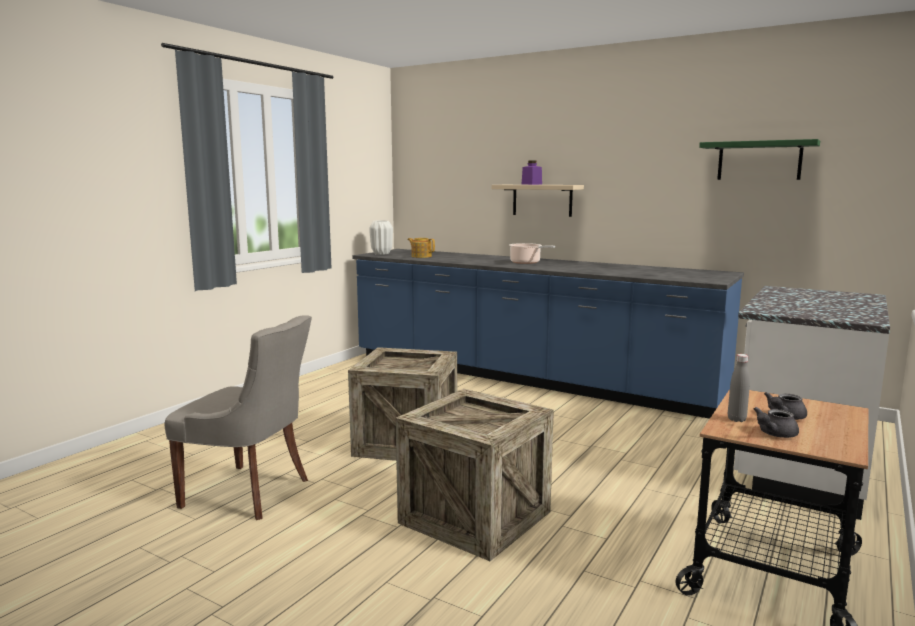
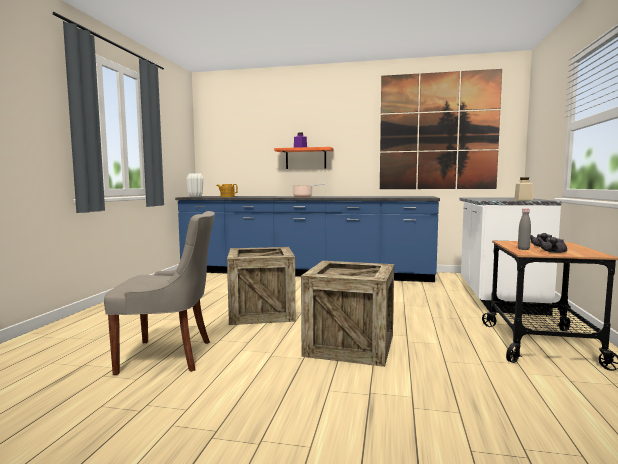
camera: 20 degrees left, 5 degrees down
(542, 200) = (306, 158): beige shelf -> orange shelf
(759, 161) = (438, 131): green shelf -> picture
(825, 316) = (523, 200): none -> beige jar

